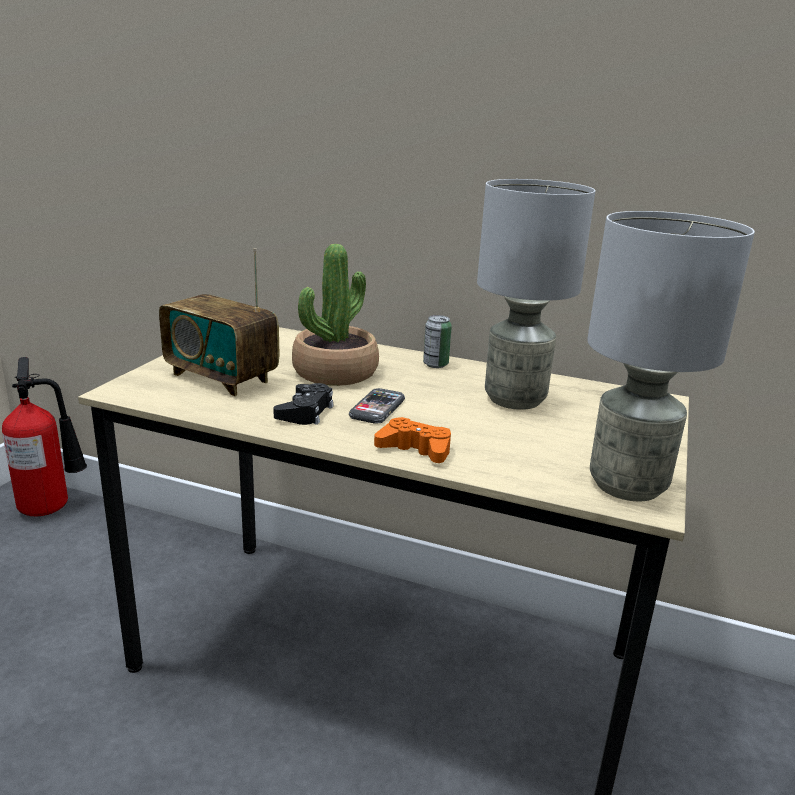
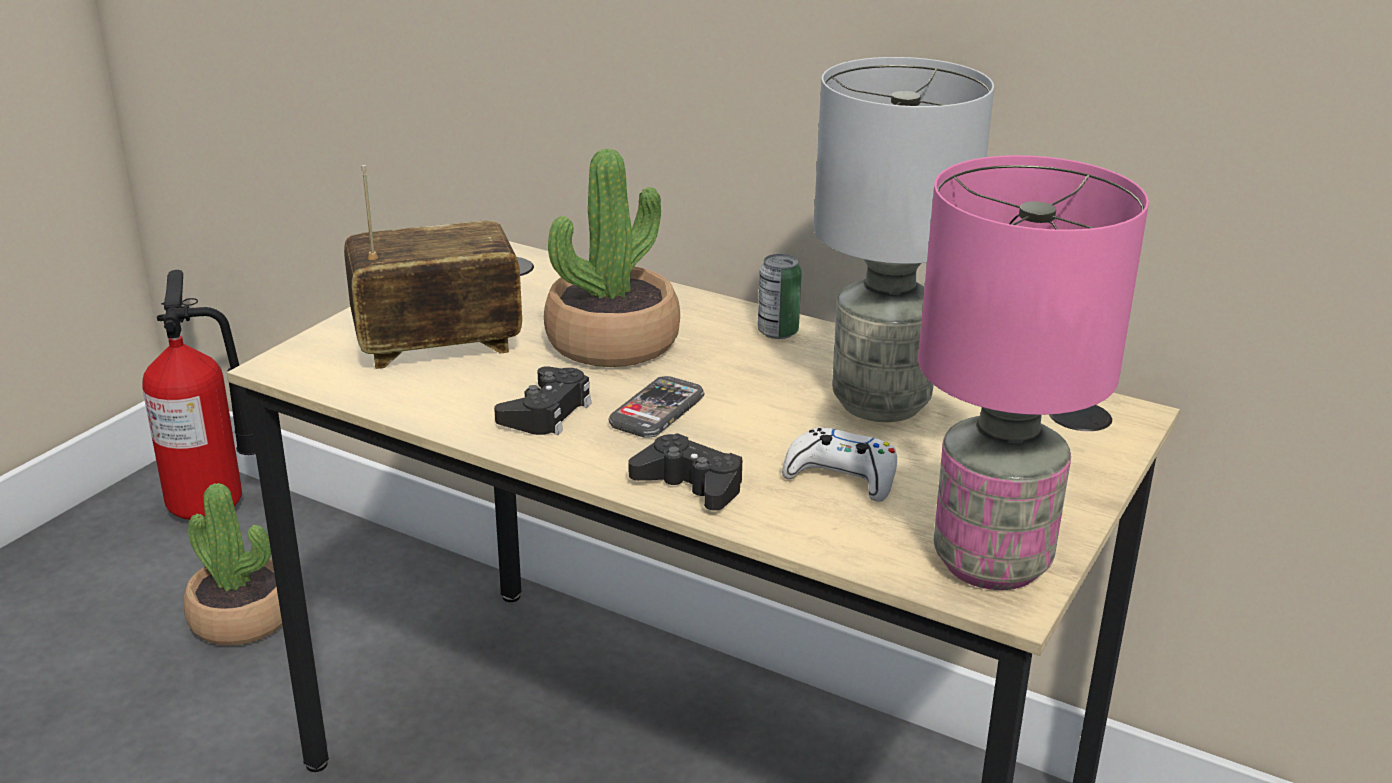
camera: 10 degrees right, 5 degrees up
(74, 575) = (242, 618): none -> potted plant
(222, 378) = (438, 346): radio -> radio turned 120 degrees clockwise
(415, 449) = (690, 485): orange game controller -> black game controller
(510, 440) = (842, 476): none -> white game controller
(628, 486) = (991, 564): grey table lamp -> pink table lamp

